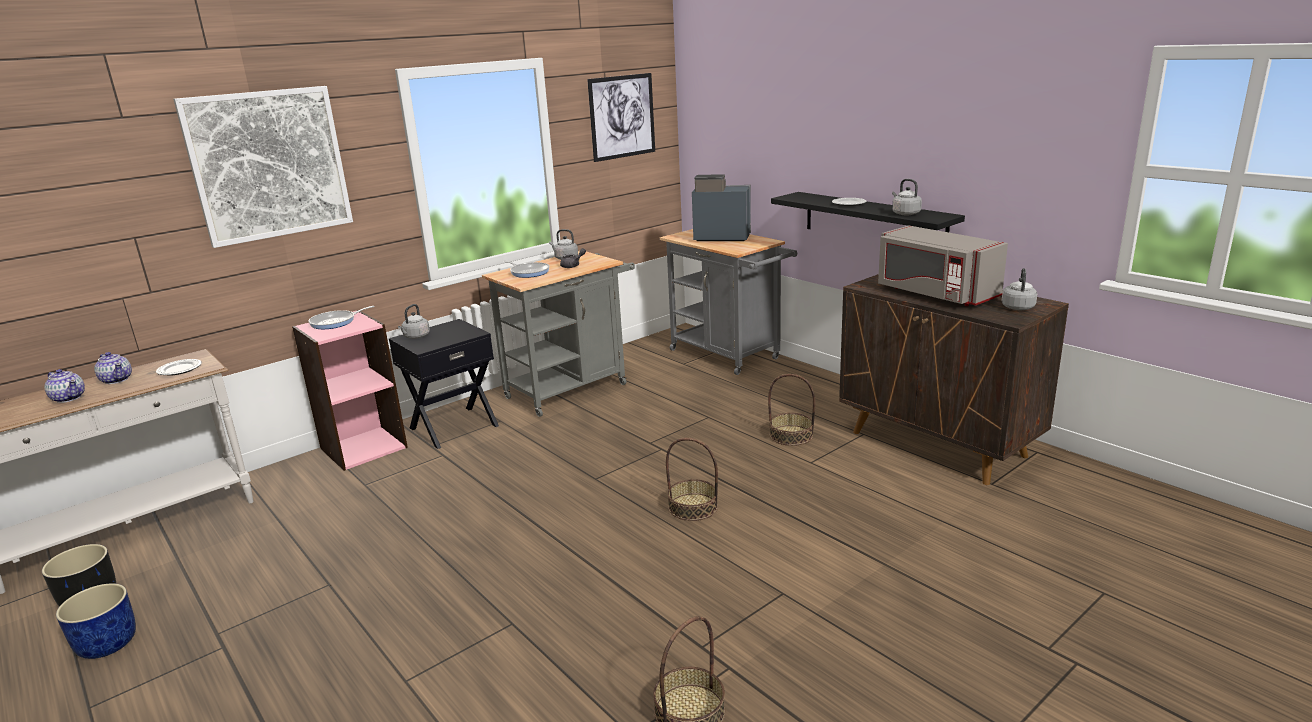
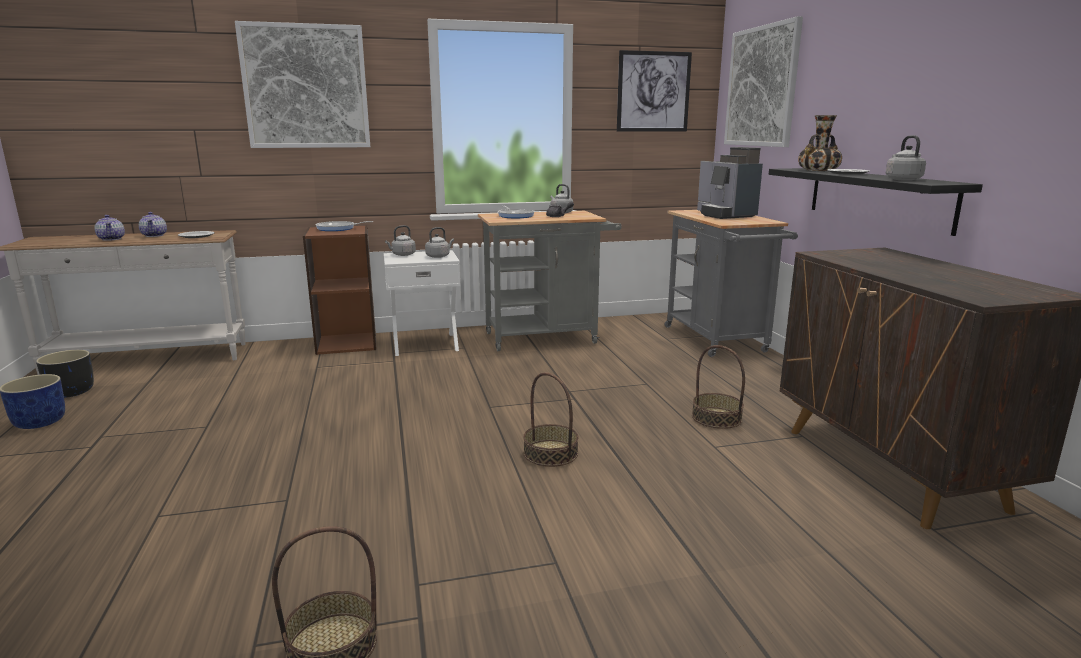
camera: 25 degrees right, 5 degrees down
(363, 447) = (347, 343): pink bookcase -> brown bookcase
(453, 426) = (425, 344): black nightstand -> white nightstand
(720, 237) = (724, 215): coffee machine -> coffee machine turned 150 degrees counterclockwise
(733, 111) = (761, 87): none -> picture
(817, 198) = (819, 170): none -> vase
(934, 293) = (903, 268): grey microwave -> none
(1018, 307) = (1010, 290): grey kettle -> grey kettle (439, 256)

